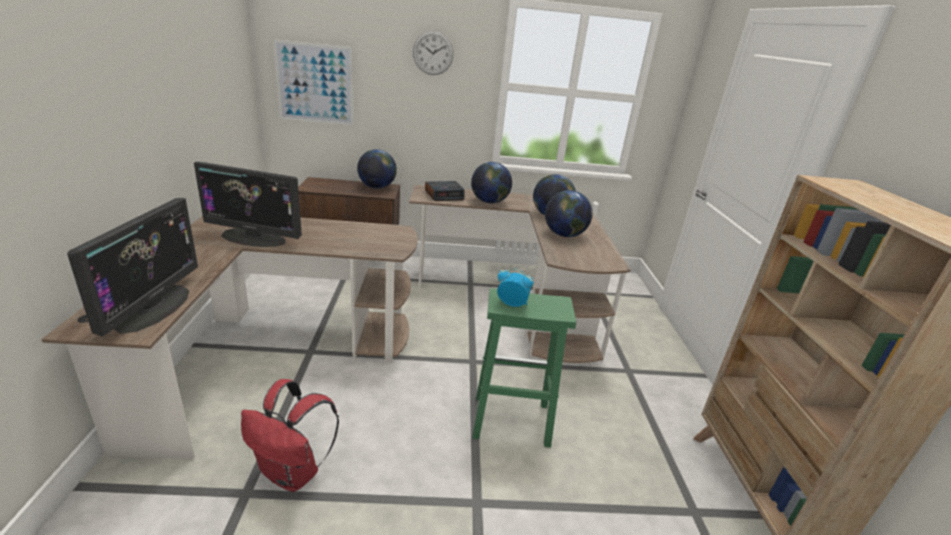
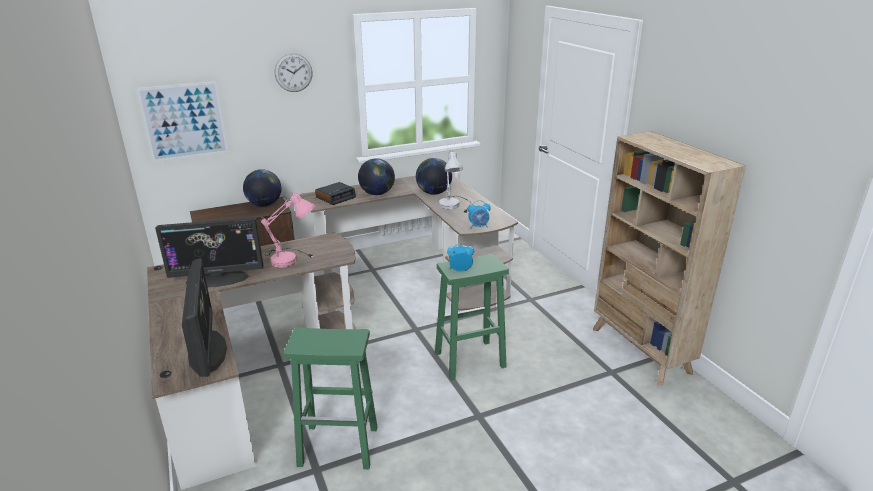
camera: 20 degrees left, 0 degrees up
(293, 473) = (340, 446): red backpack -> green stool
(342, 239) = (291, 259): none -> pink table lamp
(564, 235) = (455, 207): globe -> white table lamp
(576, 262) = (479, 226): none -> alarm clock

